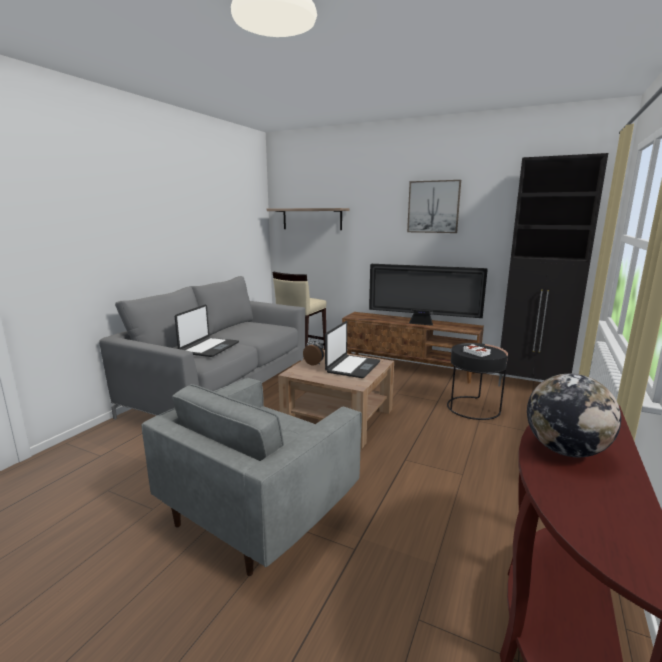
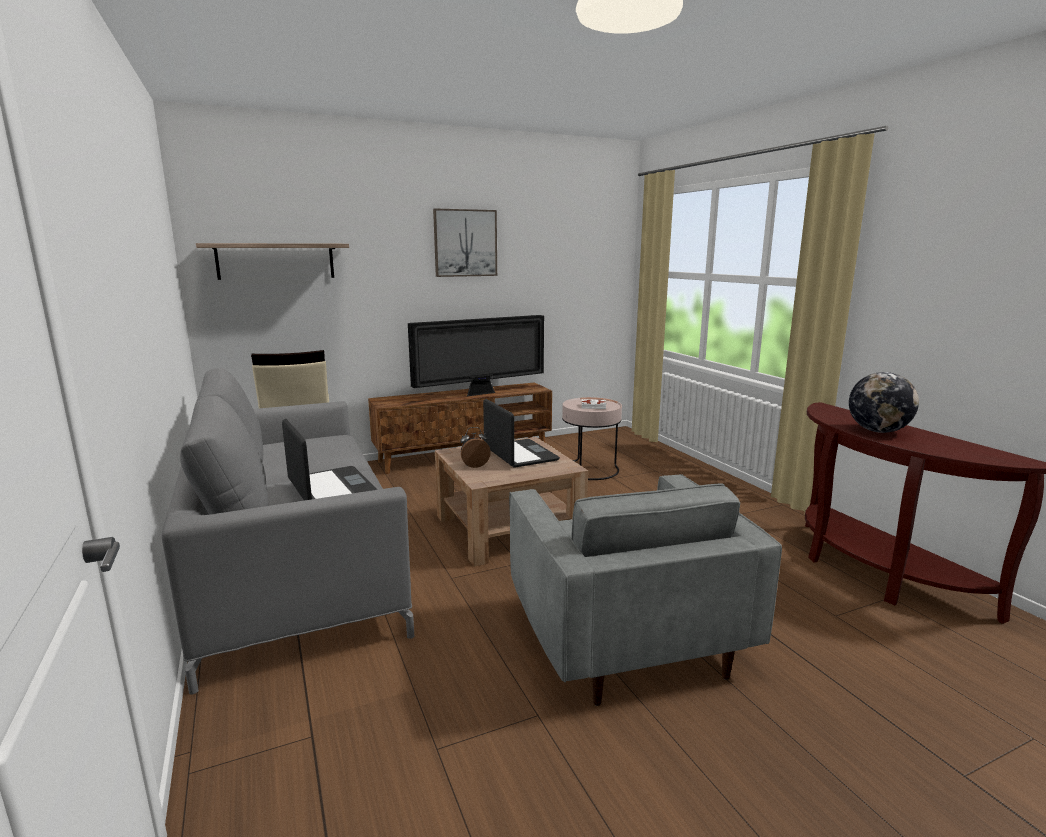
camera: 50 degrees left, 0 degrees up
(473, 408) = (589, 470): black side table -> pink side table
(531, 387) = (592, 437): black cabinet -> none

